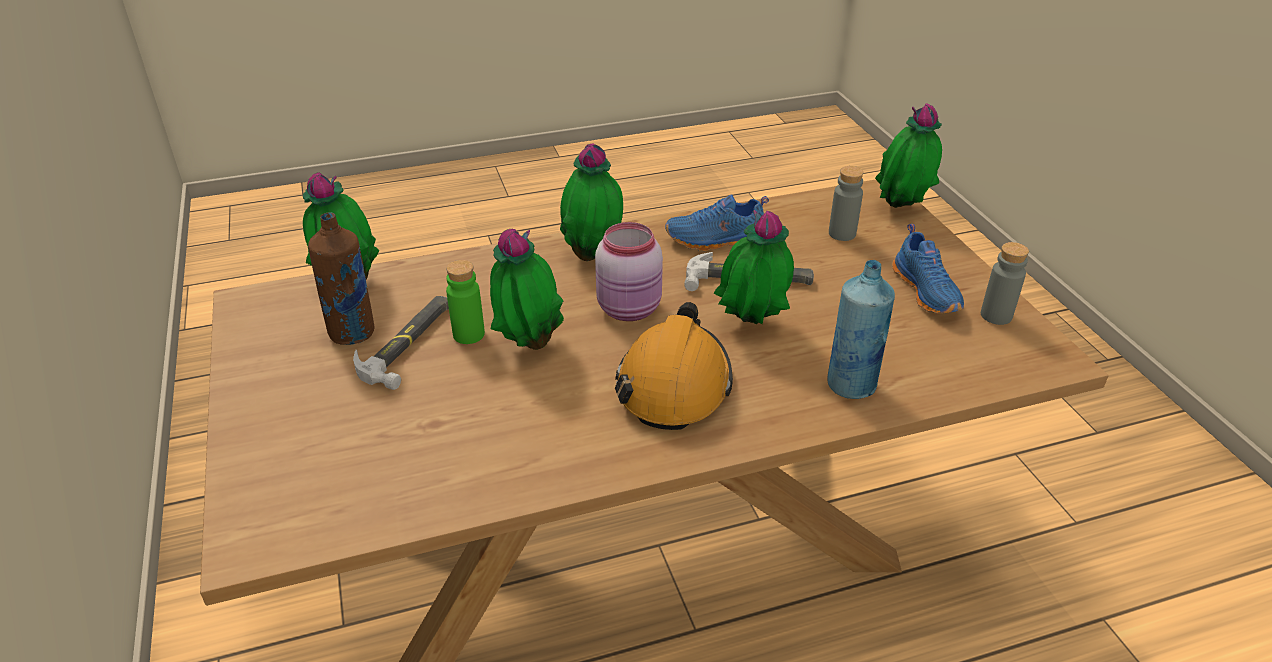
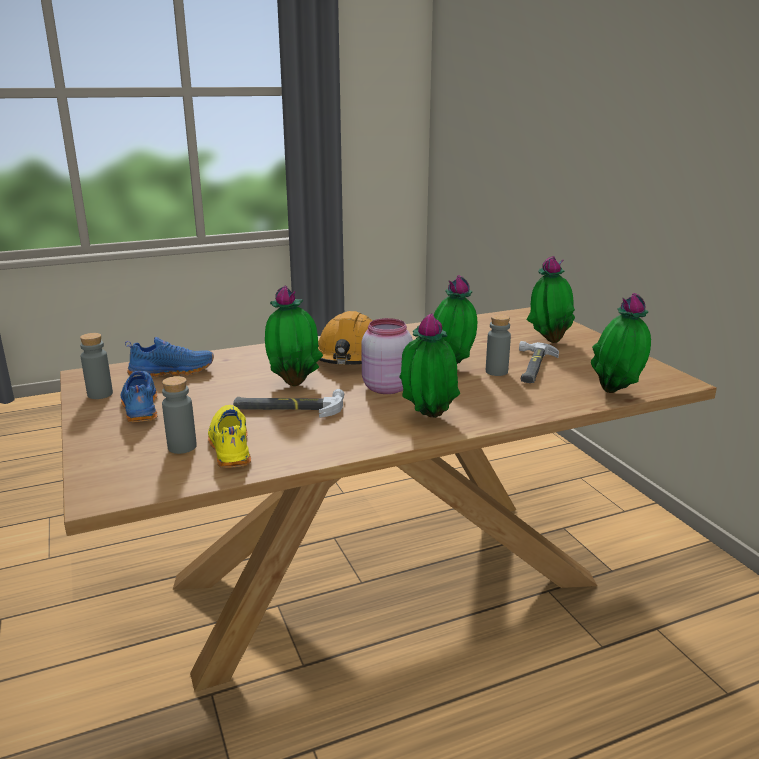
camera: 175 degrees right, 15 degrees down
(353, 333) = (577, 369): brown bottle -> none
(469, 334) = (496, 371): green bottle -> grey bottle
(716, 240) = (312, 436): blue shoe -> blue shoe (172, 371)
(796, 231) = (229, 447): none -> yellow shoe
(851, 385) = (237, 360): blue bottle -> none
(901, 209) = (95, 475): potted plant -> potted plant (548, 341)

